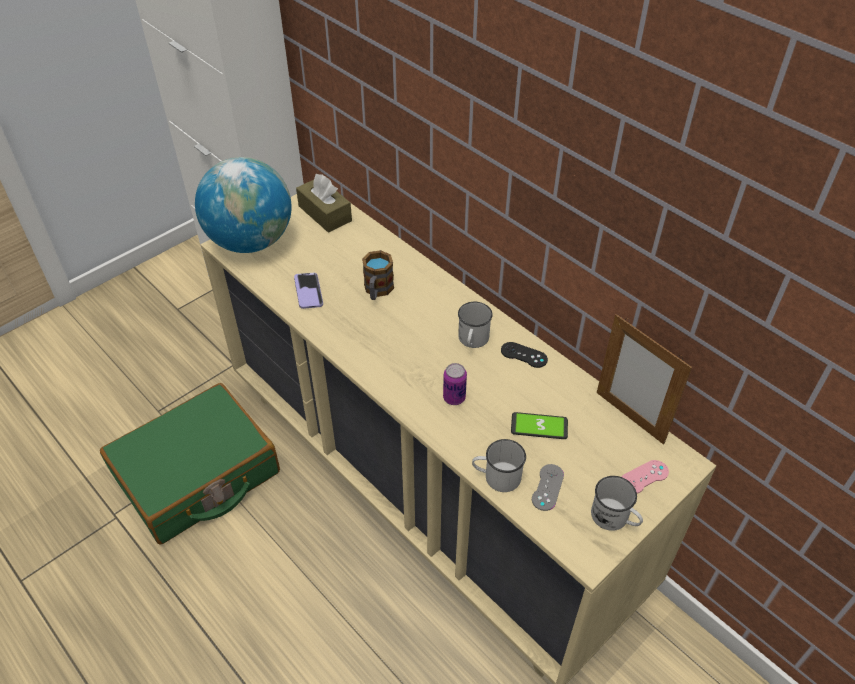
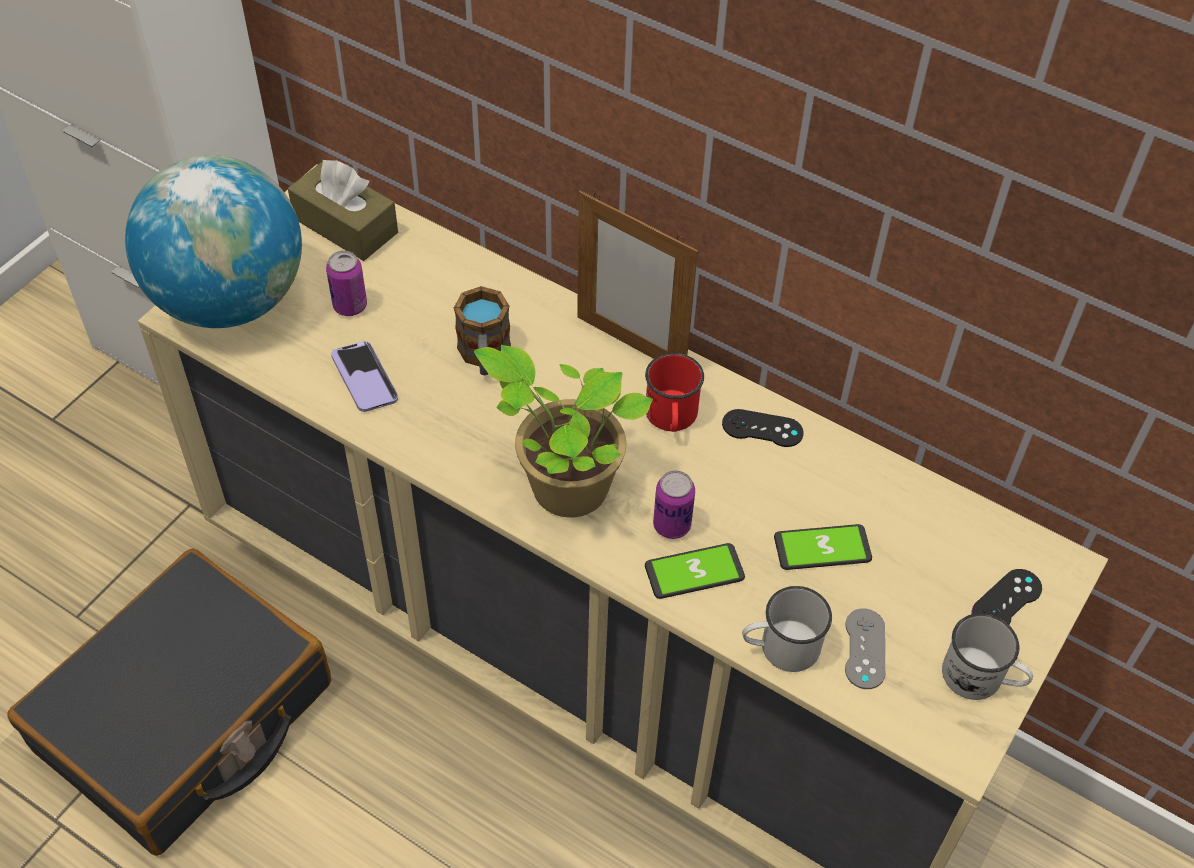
camera: 15 degrees left, 5 degrees up
(197, 475) = (186, 719): green suitcase -> black suitcase
(313, 254) = (350, 306): none -> can
(399, 366) = (563, 486): none -> potted plant
(459, 425) = (694, 572): none -> phone
(472, 341) = (671, 418): white mug -> red mug
(629, 417) = (957, 505): picture frame -> picture frame (630, 345)
(644, 477) = (1006, 601): pink game controller -> black game controller

